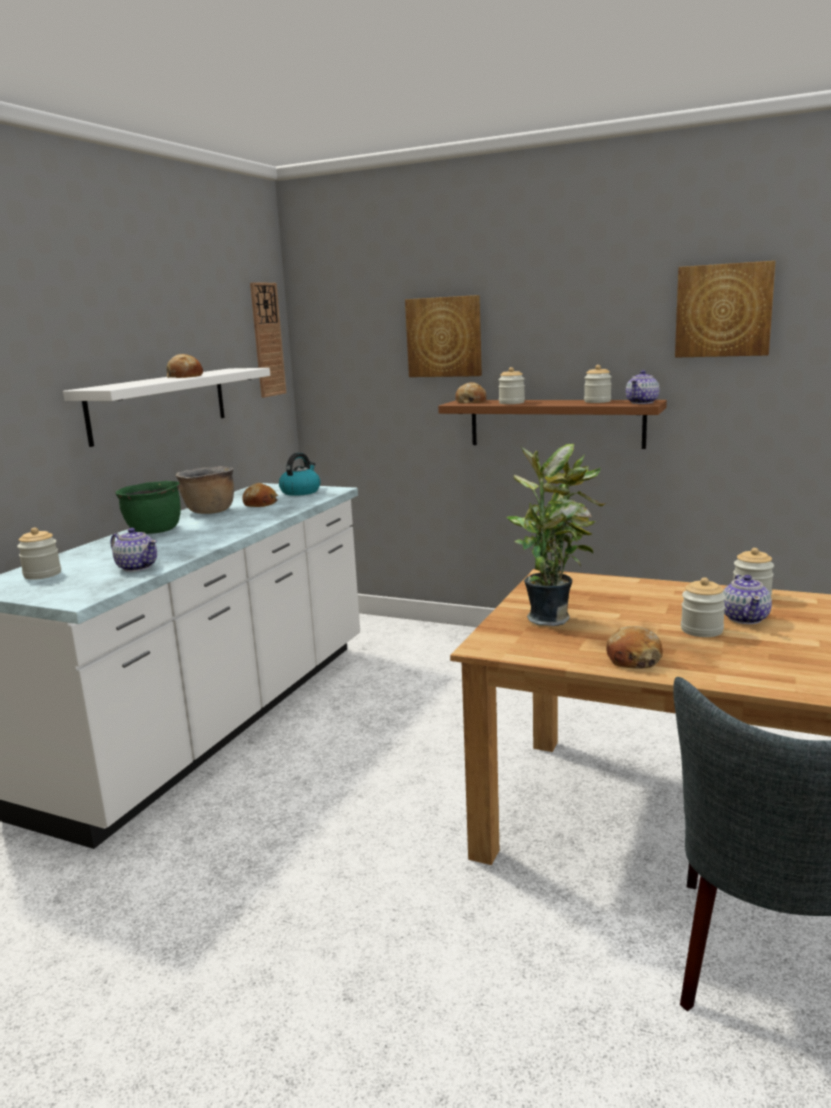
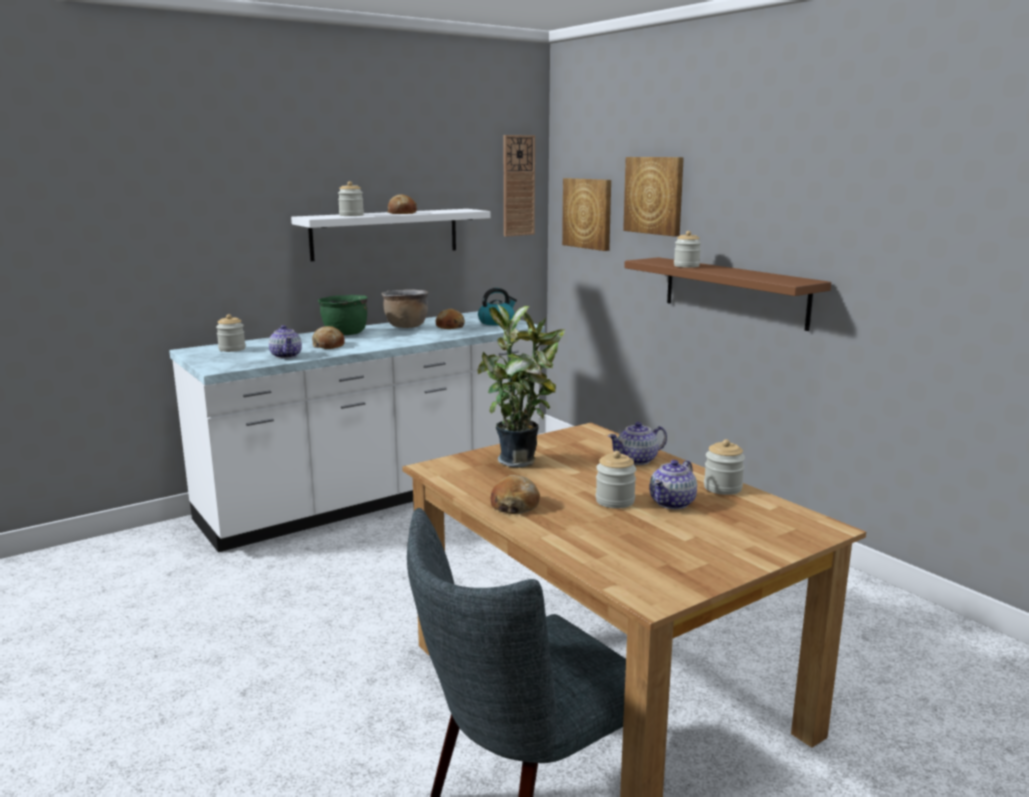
camera: 30 degrees right, 0 degrees up
(471, 402) = (660, 260): bread -> bread (328, 345)
(597, 401) = (760, 275): jar -> jar (351, 215)
(642, 402) = (794, 281): teapot -> teapot (637, 460)
(723, 310) = (892, 191): picture -> picture (588, 213)

